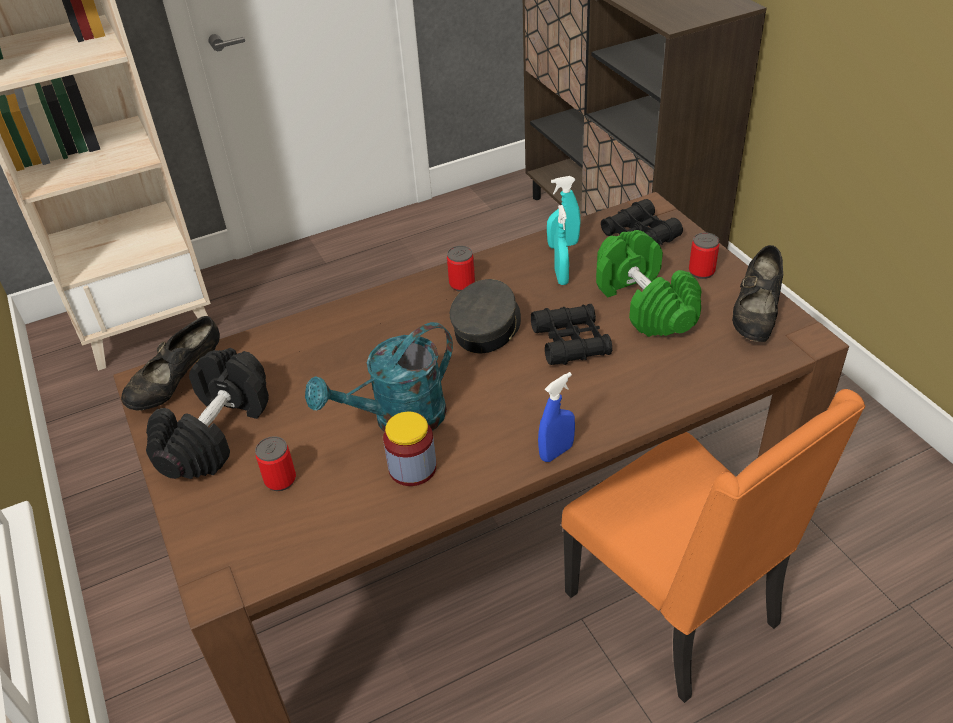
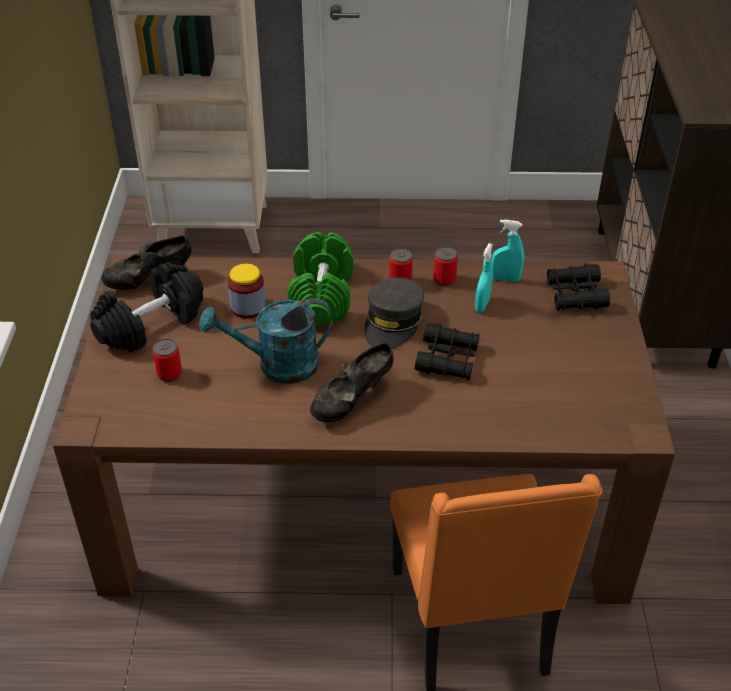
camera: 25 degrees right, 0 degrees up
(412, 468) = (261, 403): jar -> jar (248, 307)
(487, 327) = (393, 322): grey cap -> grey cap turned 150 degrees clockwise
(556, 452) = (370, 435): blue spray bottle -> none
(643, 304) = (531, 352): green dumbbell -> green dumbbell (321, 295)
(701, 271) = (602, 344): can -> can (444, 280)
(755, 317) = (615, 398): black shoe -> black shoe (352, 401)

